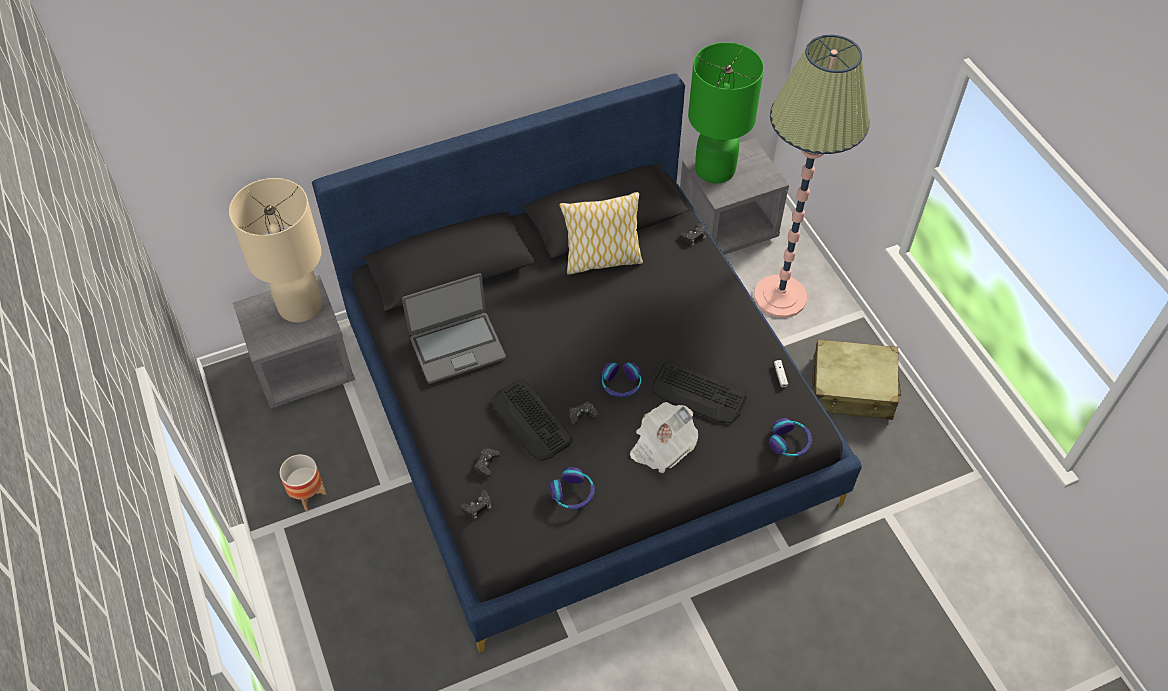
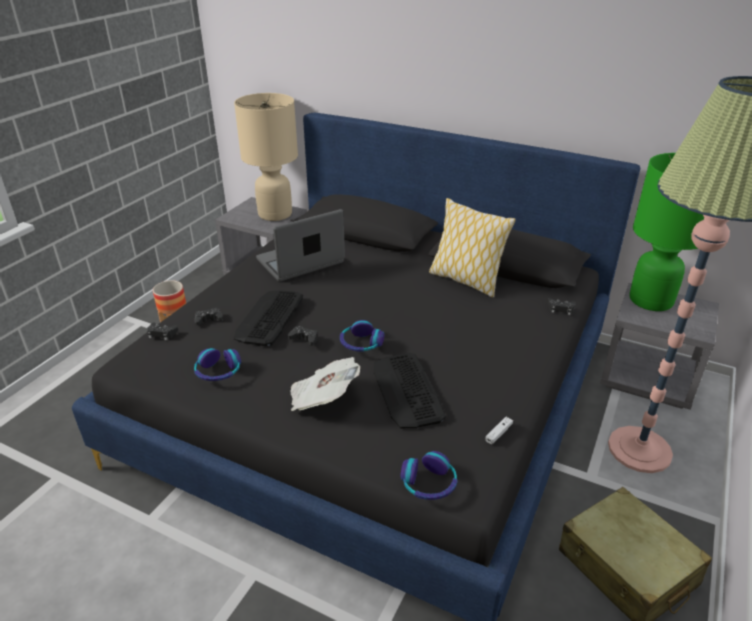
camera: 50 degrees right, 20 degrees down
(457, 347) = (301, 261): laptop -> laptop turned 120 degrees clockwise

